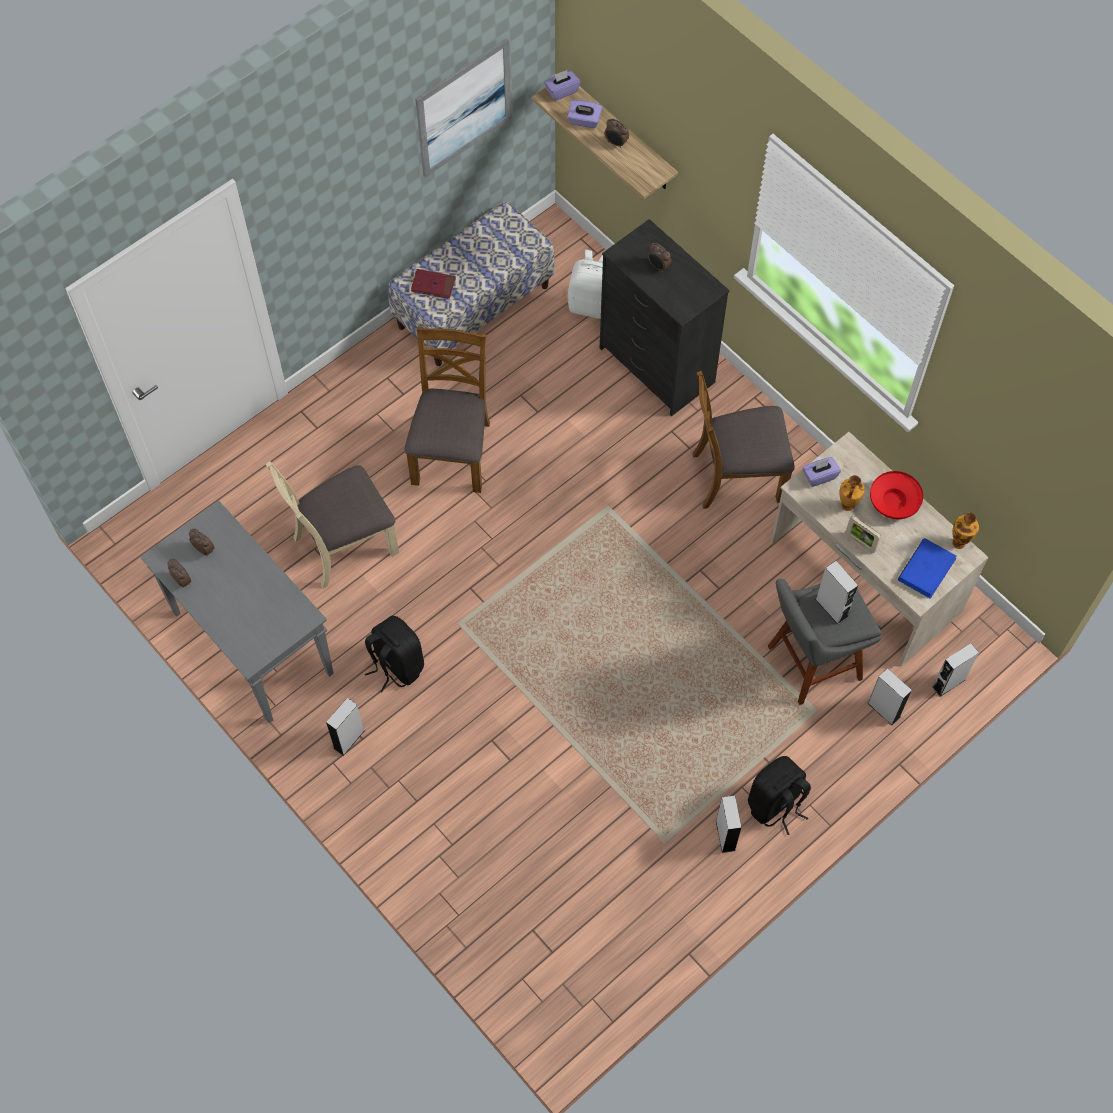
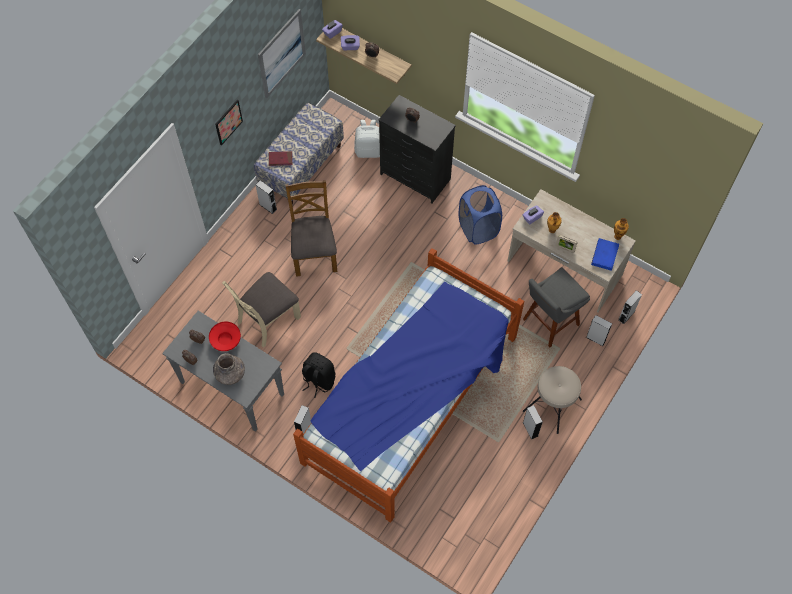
camera: 15 degrees left, 0 degrees up
(238, 616) = (230, 373): none -> grey vase
(345, 202) = (228, 122): none -> picture
(541, 734) = (412, 399): none -> bed
(736, 476) = (478, 228): brown chair -> blue laundry basket
(776, 804) = (552, 405): black backpack -> beige stool
(831, 608) = (559, 288): grey speaker -> grey speaker (268, 207)
(893, 502) = (576, 222): red bowl -> red bowl (225, 340)

